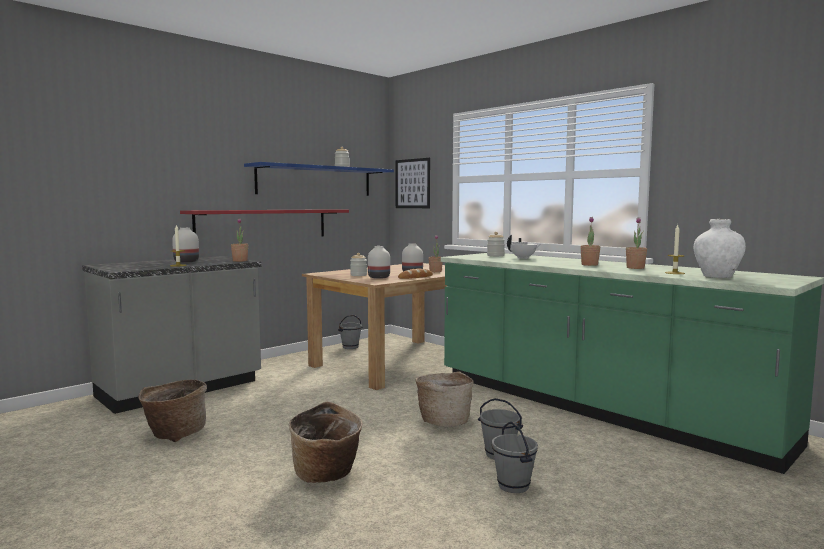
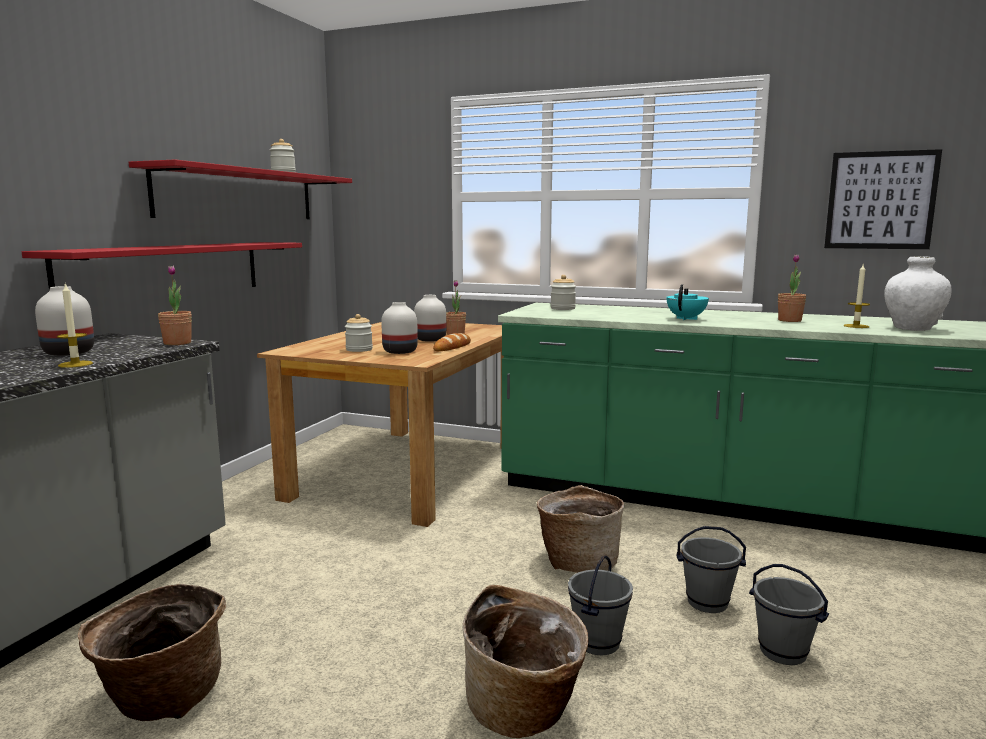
camera: 25 degrees left, 5 degrees up
(315, 181) = (239, 195): blue shelf -> red shelf
(350, 347) = (309, 456): grey bucket -> grey bucket (599, 643)
(412, 183) = (377, 201): picture -> picture (880, 200)
(523, 258) = (611, 311): white teapot -> none
(560, 263) = (686, 318): none -> turquoise teapot
(589, 265) = (725, 318): potted plant -> none

